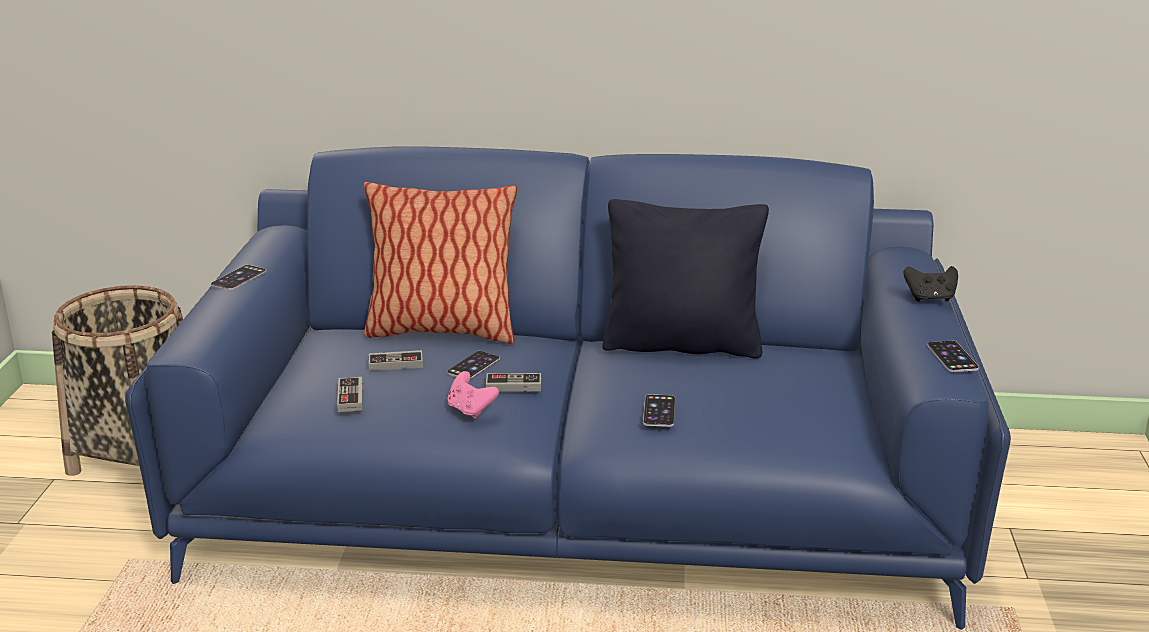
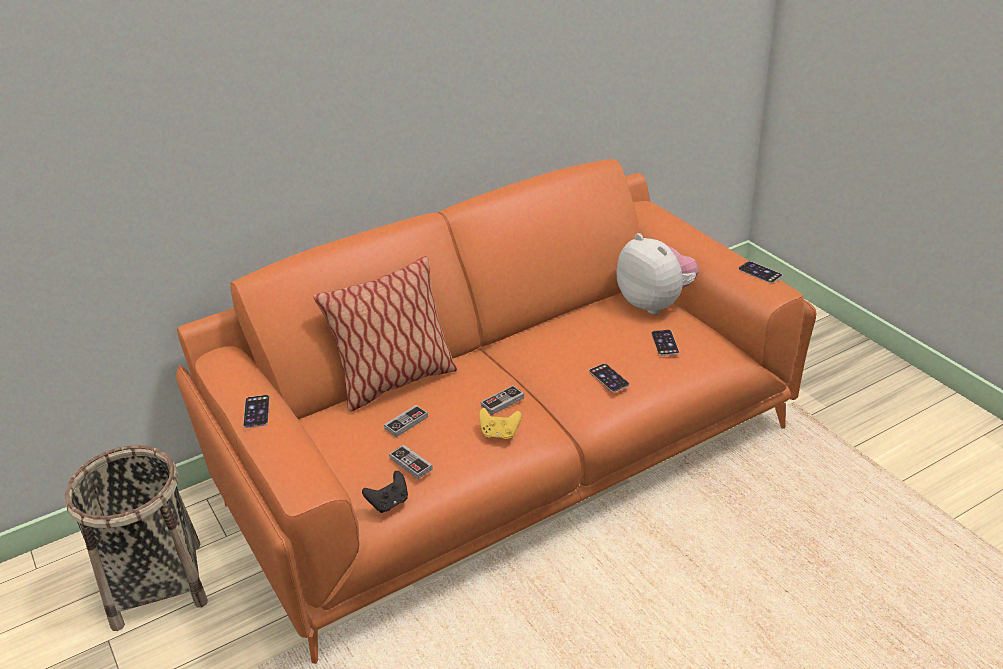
camera: 35 degrees left, 10 degrees up
(470, 410) = (499, 433): pink game controller -> yellow game controller
(473, 366) = (459, 399): phone -> phone (665, 343)
(577, 504) = (509, 458): blue sofa -> orange sofa
(682, 345) = (557, 323): black pillow -> none
(828, 368) = (655, 303): none -> plush toy
(930, 298) = (700, 236): black game controller -> black game controller (389, 503)

